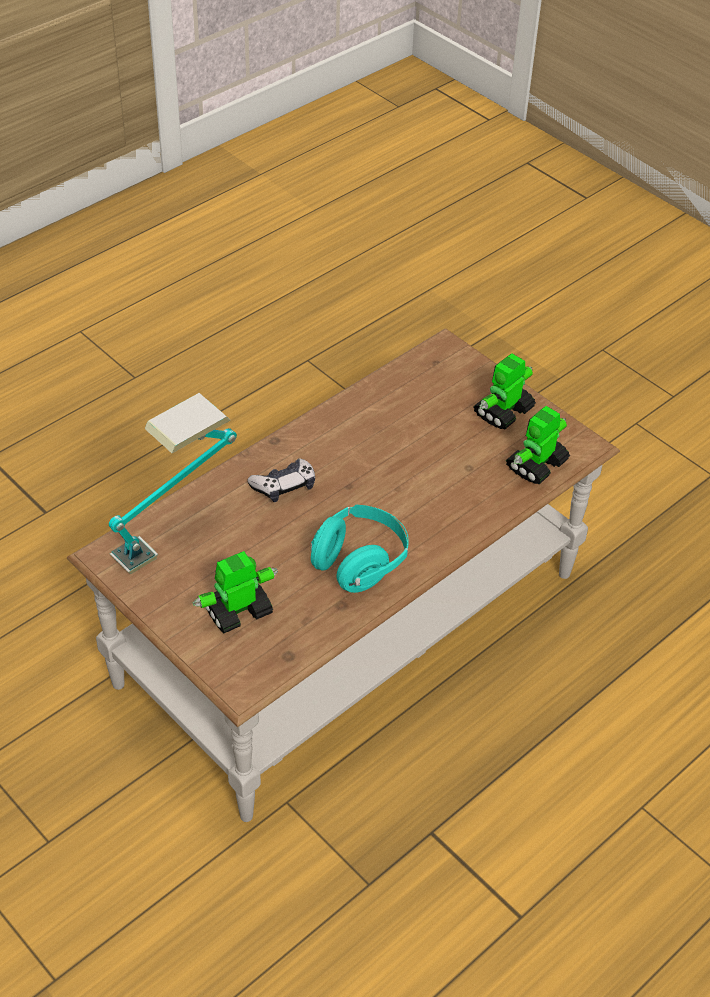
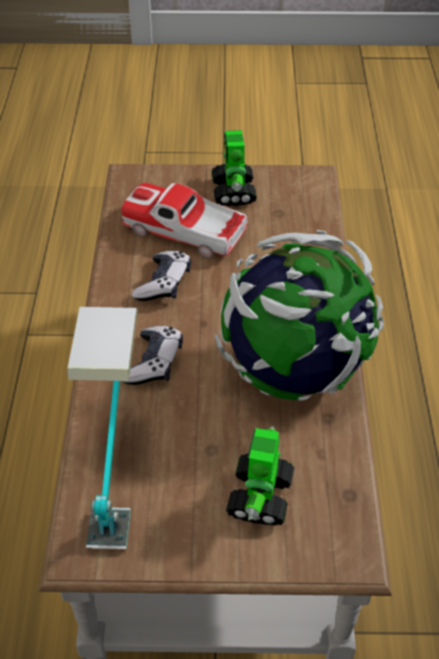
camera: 45 degrees left, 0 degrees up
(359, 562) = (293, 374): turquoise headphones -> globe
(360, 441) = (163, 284): none -> game controller
(426, 415) = (185, 231): none -> toy car
(536, 465) = (306, 211): toy robot -> none

